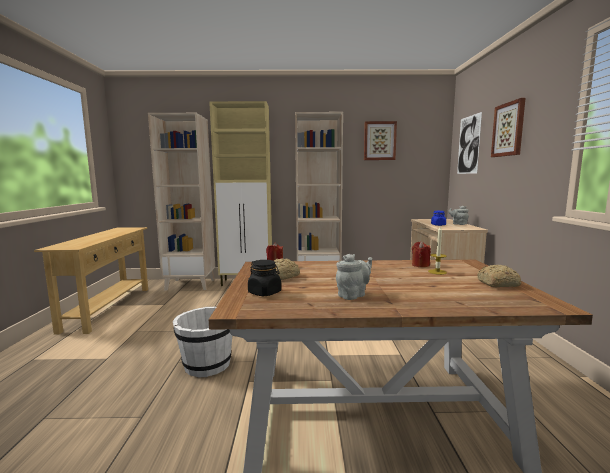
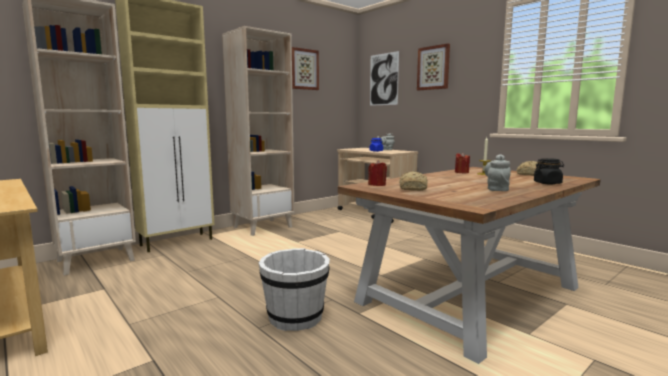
camera: 40 degrees left, 0 degrees up
(265, 293) = (448, 197): black jar -> black jar (547, 183)

